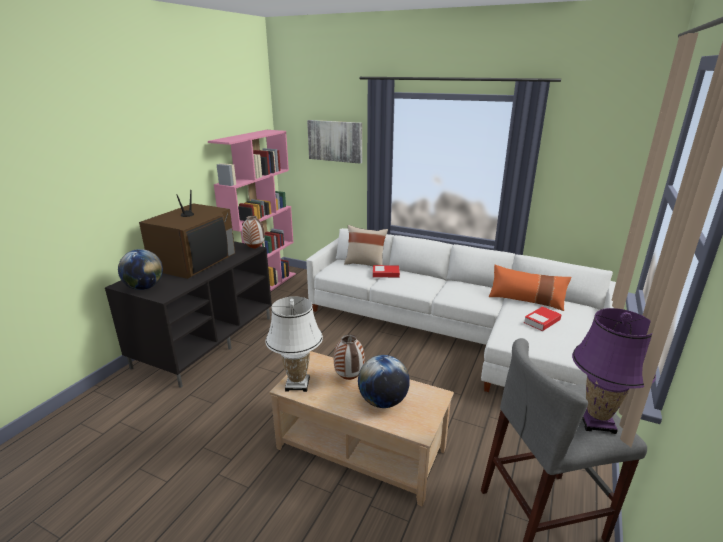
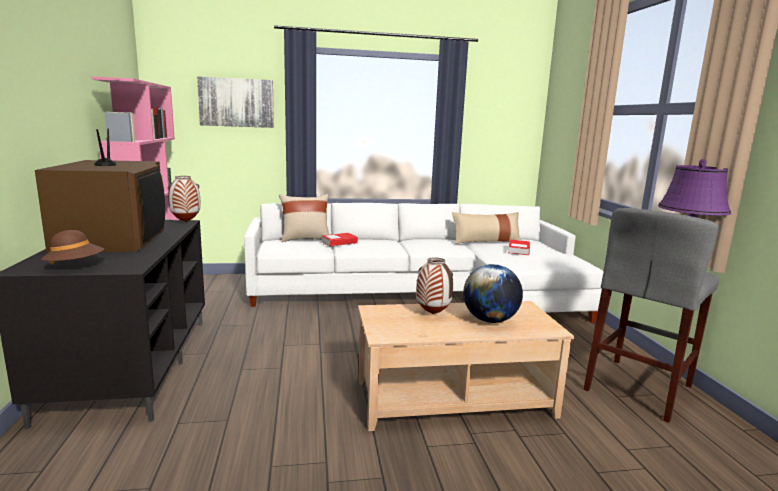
camera: 35 degrees left, 10 degrees down
(144, 287) = (75, 266): globe -> brown hat
(297, 384) = (390, 330): white table lamp -> none
(526, 300) = (486, 241): orange pillow -> beige pillow

